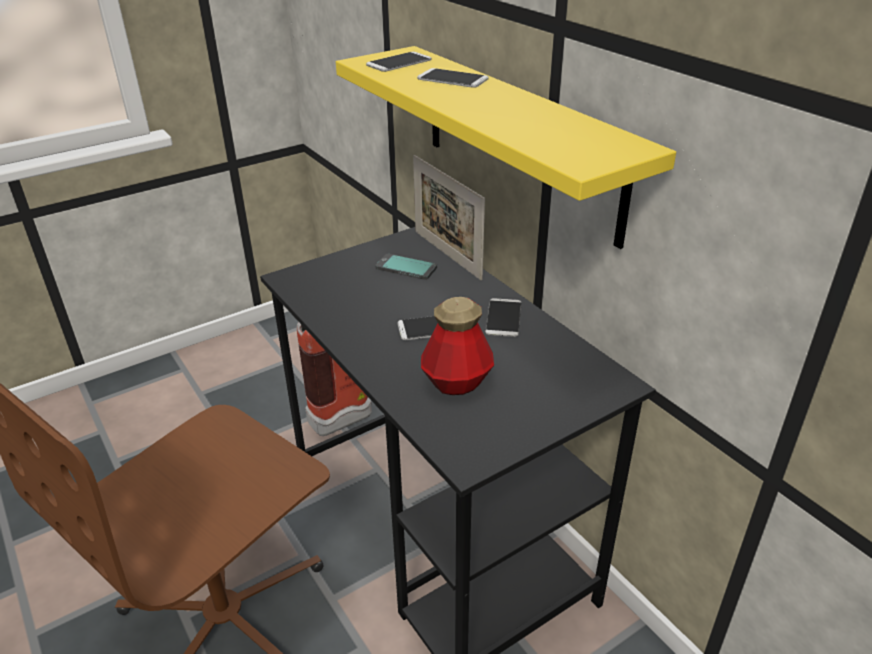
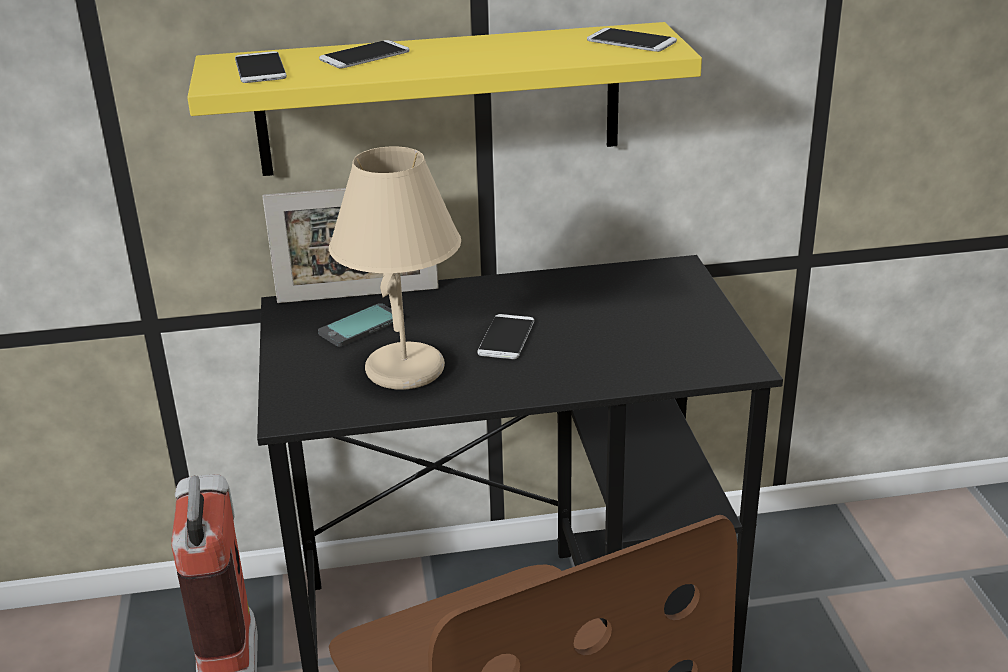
camera: 65 degrees left, 5 degrees down
(360, 301) = (406, 371): none -> beige table lamp
(457, 382) = (618, 344): bottle -> none
(503, 318) = (525, 293): phone -> phone (631, 41)

